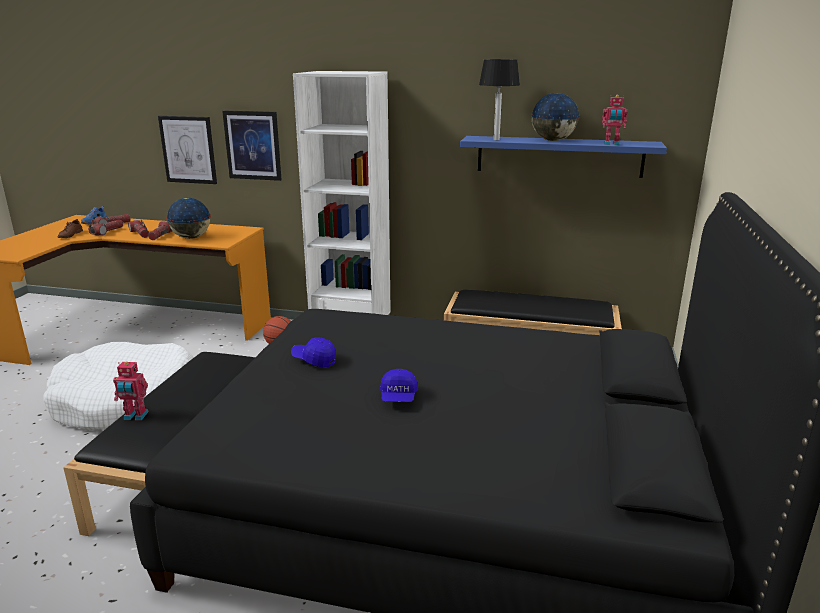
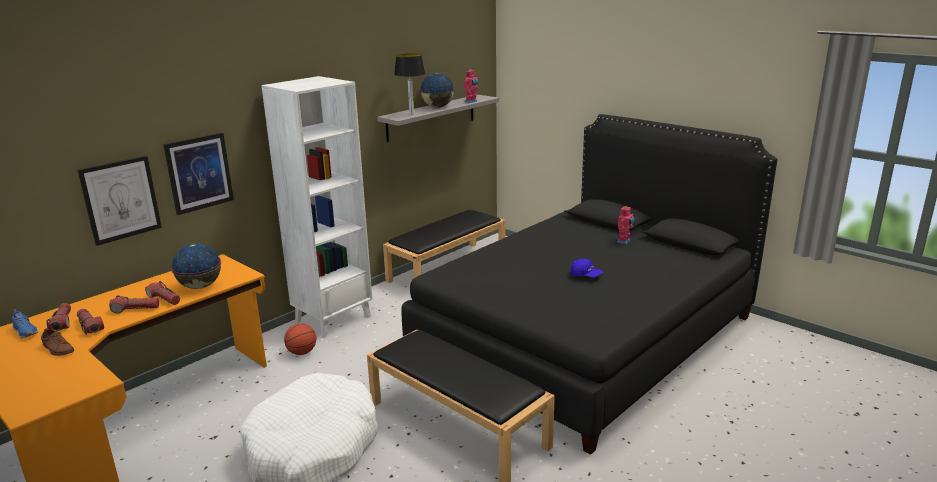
camera: 60 degrees left, 0 degrees up
(135, 416) = (468, 388): toy robot -> toy robot (624, 241)
(314, 360) = (514, 288): blue cap -> none
(559, 156) = (431, 117): blue shelf -> grey shelf

